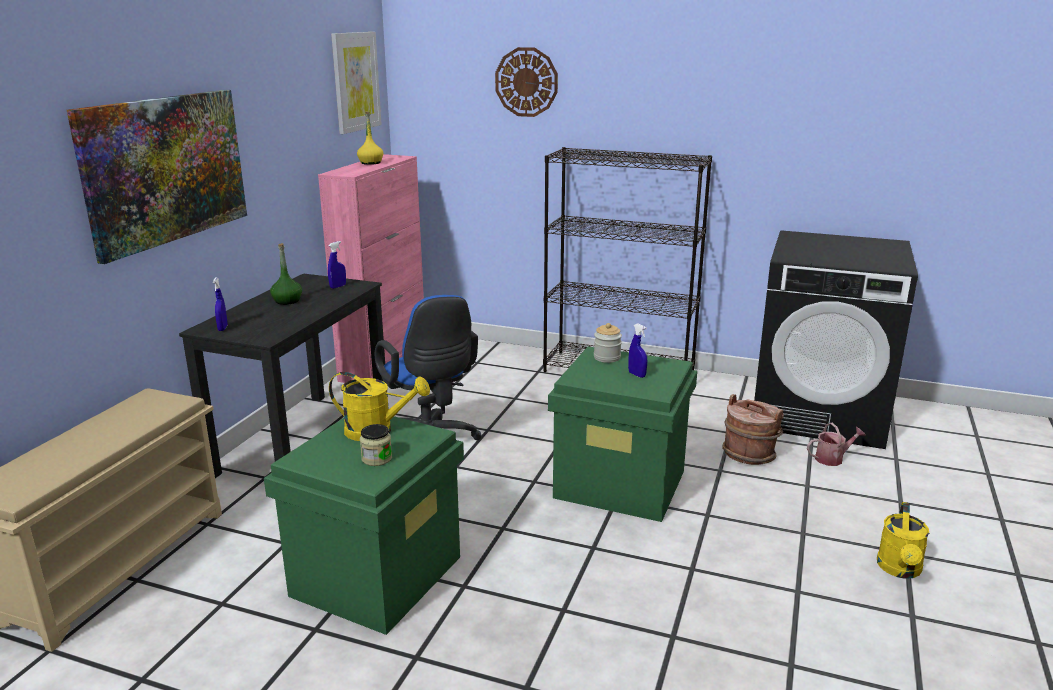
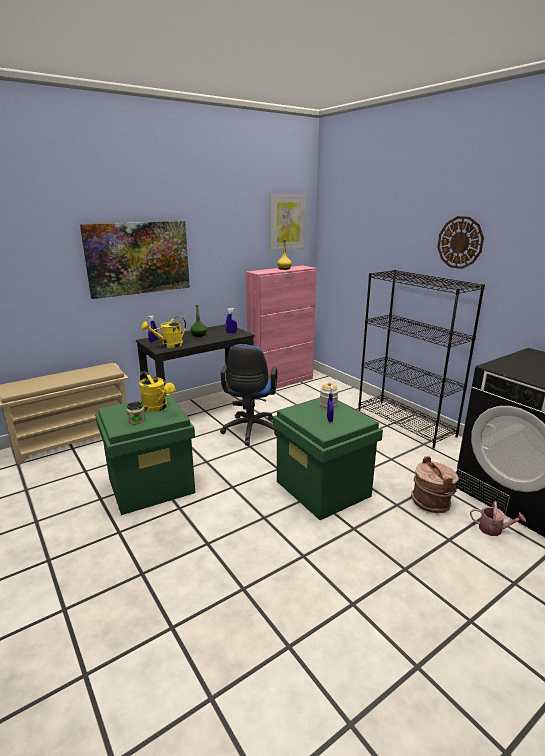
camera: 35 degrees right, 0 degrees up
(526, 82) = (380, 226): wall clock -> wall clock (460, 242)
(900, 570) = (449, 630): yellow watering can -> yellow watering can (168, 345)

